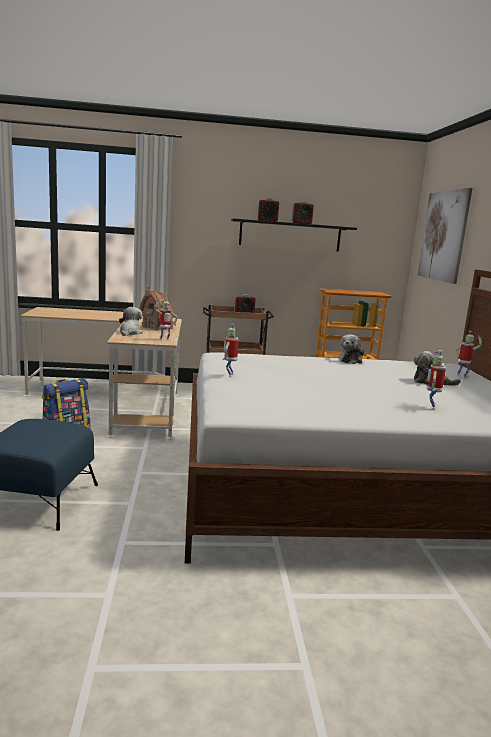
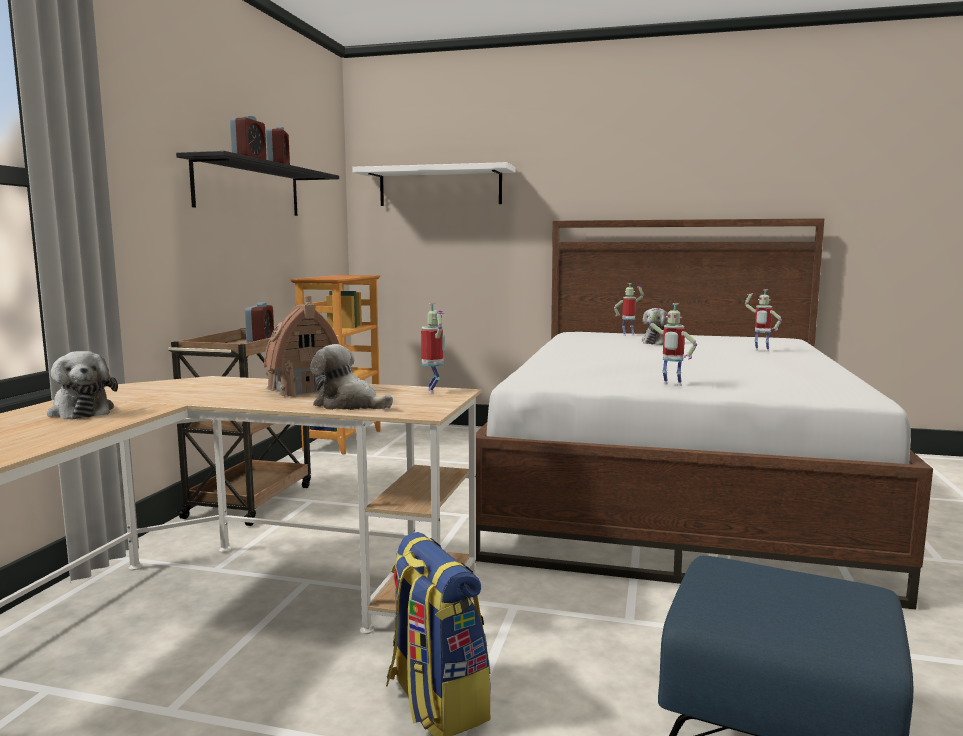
camera: 70 degrees left, 5 degrees down
(351, 360) = (561, 348): plush toy -> plush toy (81, 411)
(443, 236) = (440, 187): picture -> white shelf

